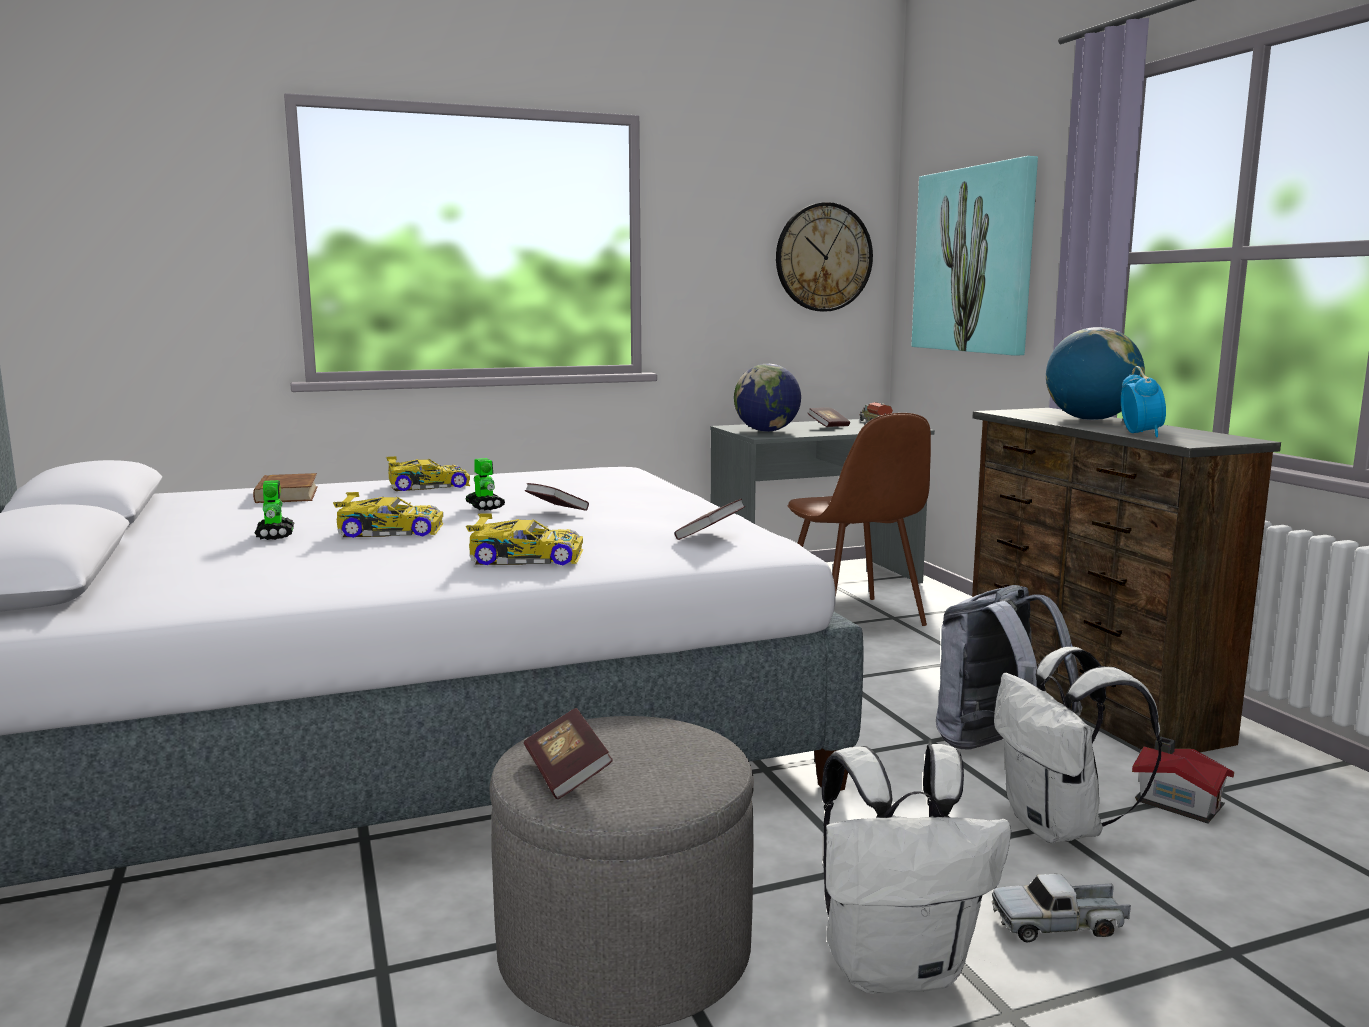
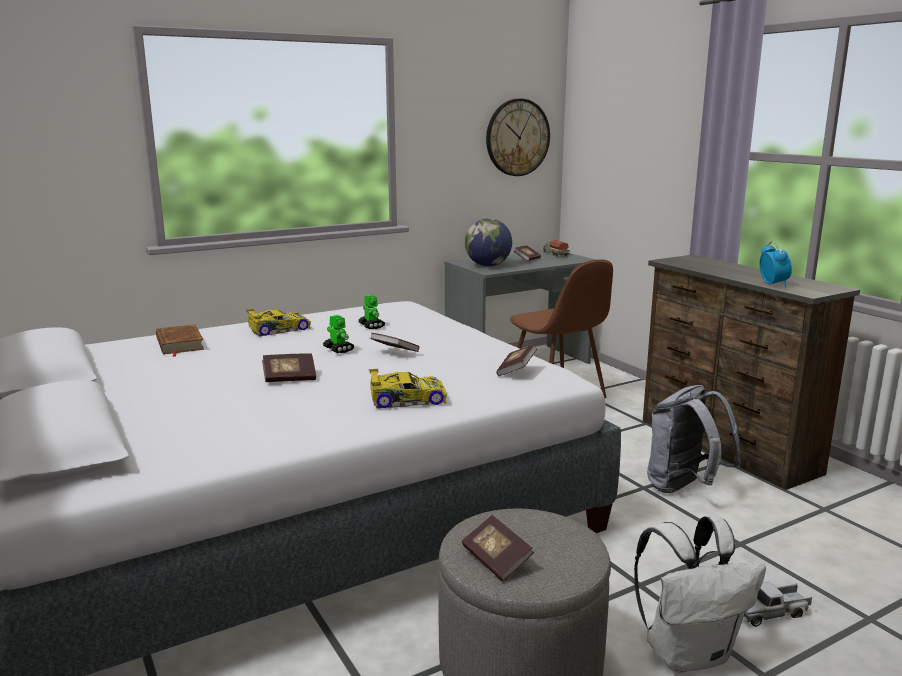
camera: 10 degrees left, 5 degrees up
(275, 535) = (207, 387): toy robot -> toy robot (371, 326)
(389, 531) = (289, 378): toy car -> book
(974, 260) = (628, 144): picture -> none
(1059, 827) = (744, 544): white backpack -> none
(1090, 419) = (730, 268): globe -> none
(1177, 802) = (806, 519): toy house -> none

